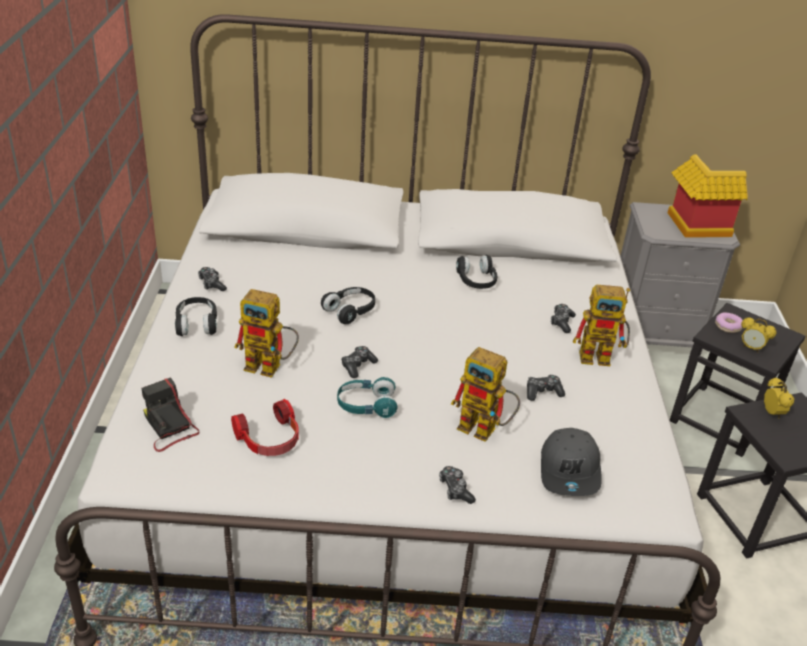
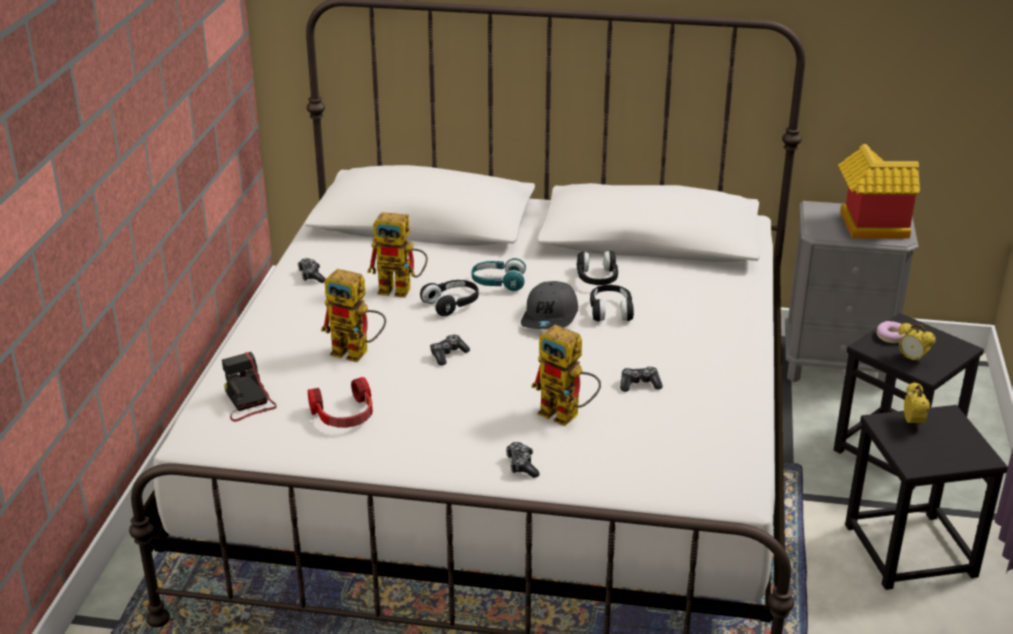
camera: 10 degrees right, 5 degrees down
(197, 324) = (290, 312): black headphones -> black headphones (610, 311)
(366, 406) = (448, 390): turquoise headphones -> turquoise headphones (498, 283)
(561, 322) = (681, 320): game controller -> none
(570, 471) = (647, 455): grey cap -> grey cap (551, 317)
(601, 357) = (715, 354): toy robot -> toy robot (402, 290)

